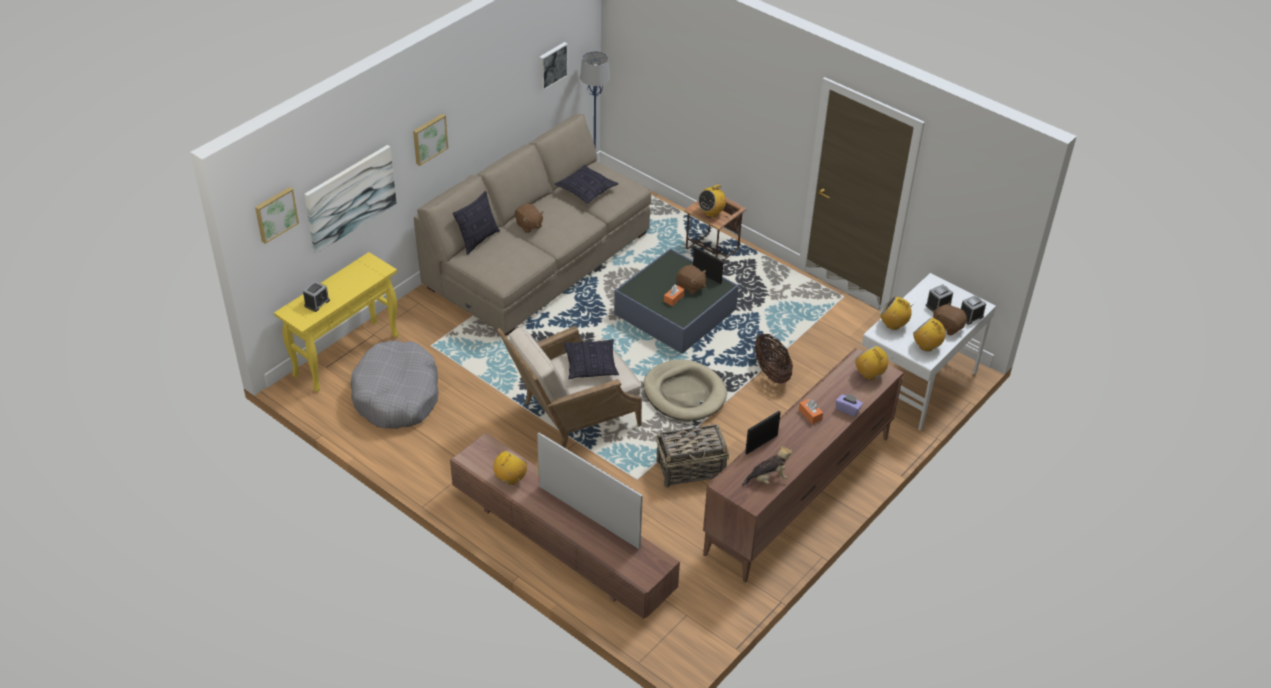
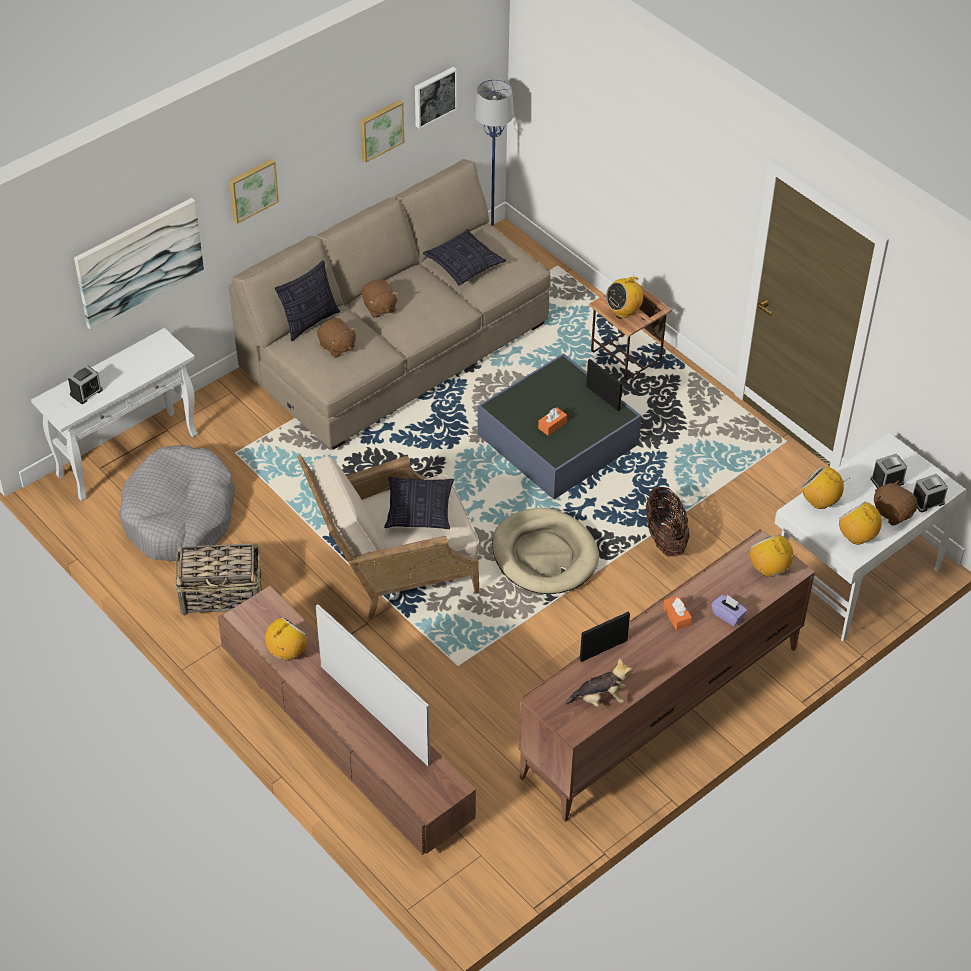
camera: 10 degrees right, 5 degrees up
(275, 214) = (34, 282): picture -> picture (380, 129)
(347, 355) = (128, 454): yellow console table -> white console table
(691, 286) = (578, 411): brown plush toy -> brown plush toy (337, 347)
(691, 469) = (530, 660): basket -> basket (222, 595)

